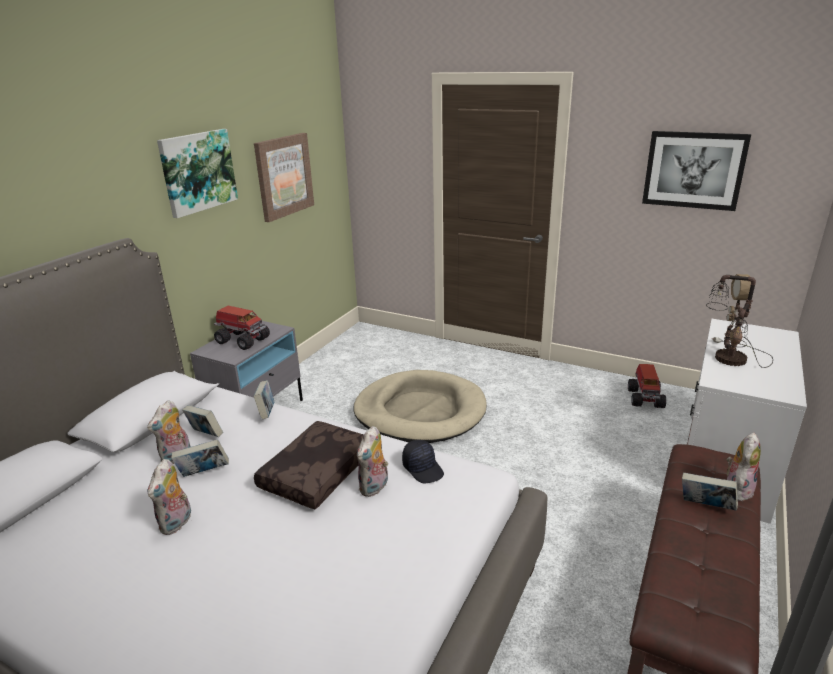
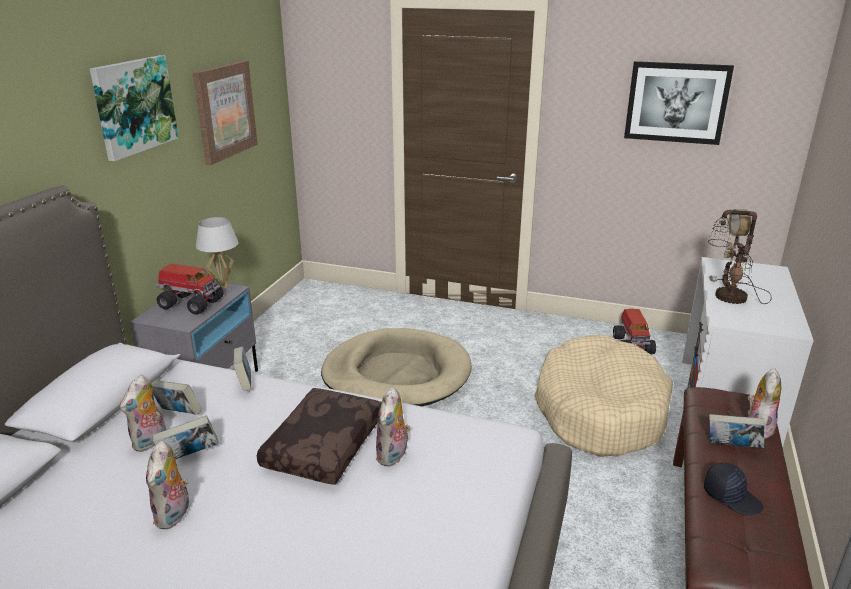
camera: 10 degrees left, 0 degrees up
(272, 326) = (223, 286): none -> white table lamp
(423, 468) = (441, 431): black cap -> black cap (732, 496)
(600, 458) = (599, 410): none -> beige dog bed

